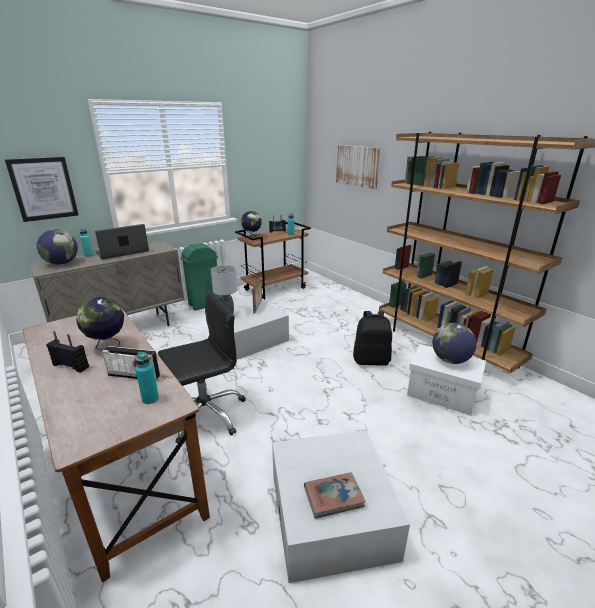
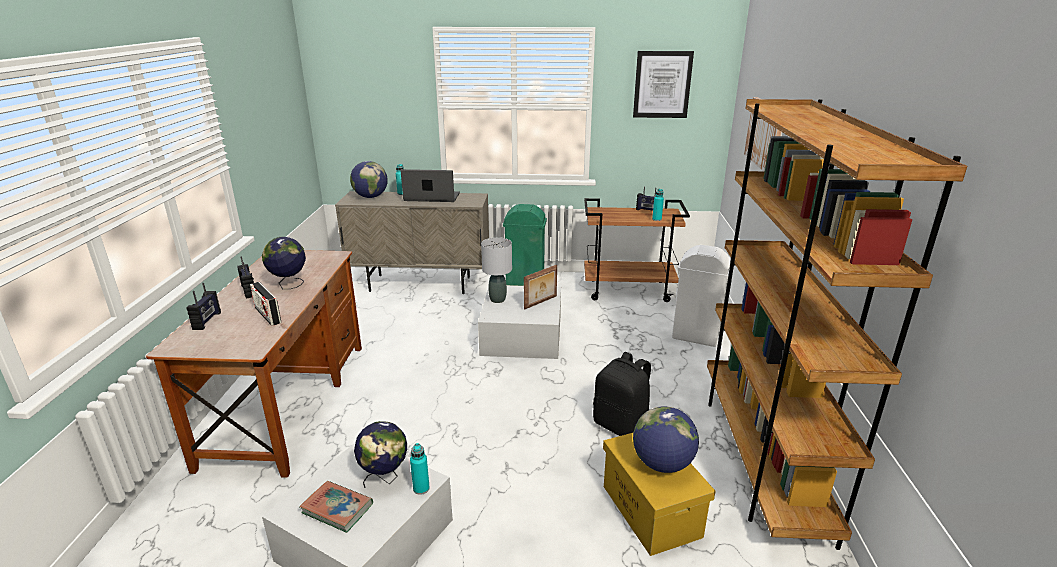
camera: 40 degrees right, 0 degrees up
(43, 189) = (379, 118): picture -> picture (662, 84)
(73, 406) = (207, 321): none -> radio
(150, 399) = (248, 337): turquoise bottle -> turquoise bottle (421, 488)
(205, 414) = (387, 394): black office chair -> none
(252, 237) = (602, 211): globe -> globe (385, 478)
(341, 301) = (694, 336): none -> white trash can
(442, 394) = (652, 511): white storage box -> yellow storage box

